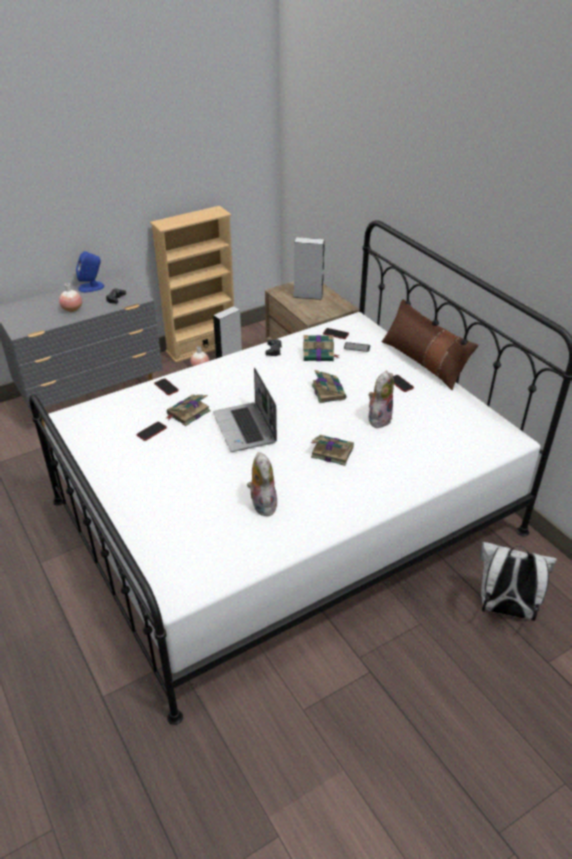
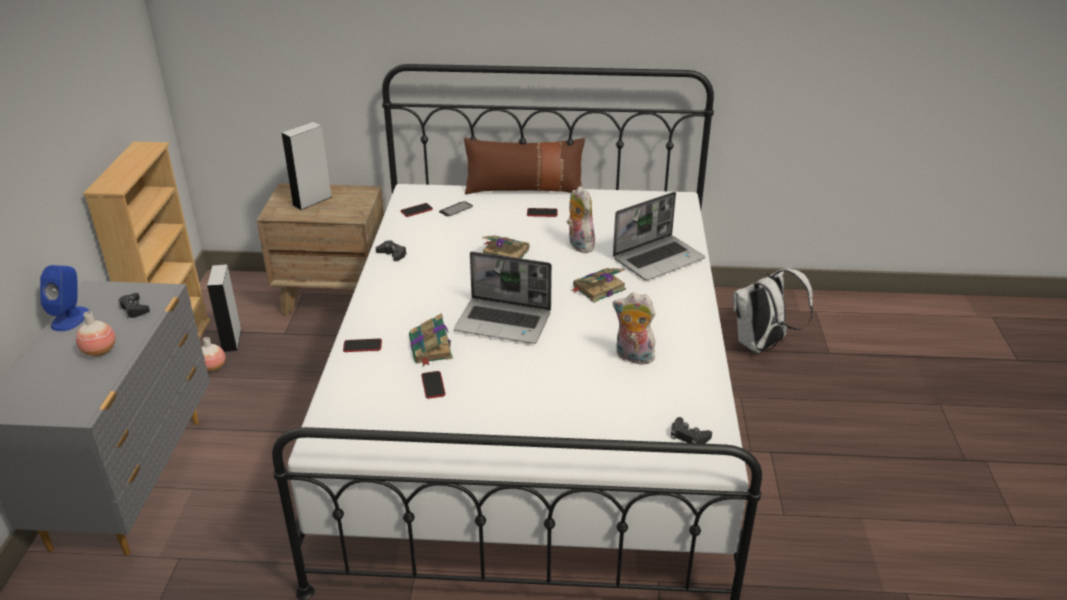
camera: 55 degrees left, 5 degrees down
(191, 570) = (688, 437): none -> black game controller
(319, 354) = (438, 233): book -> none
(407, 465) = (658, 259): none -> laptop

